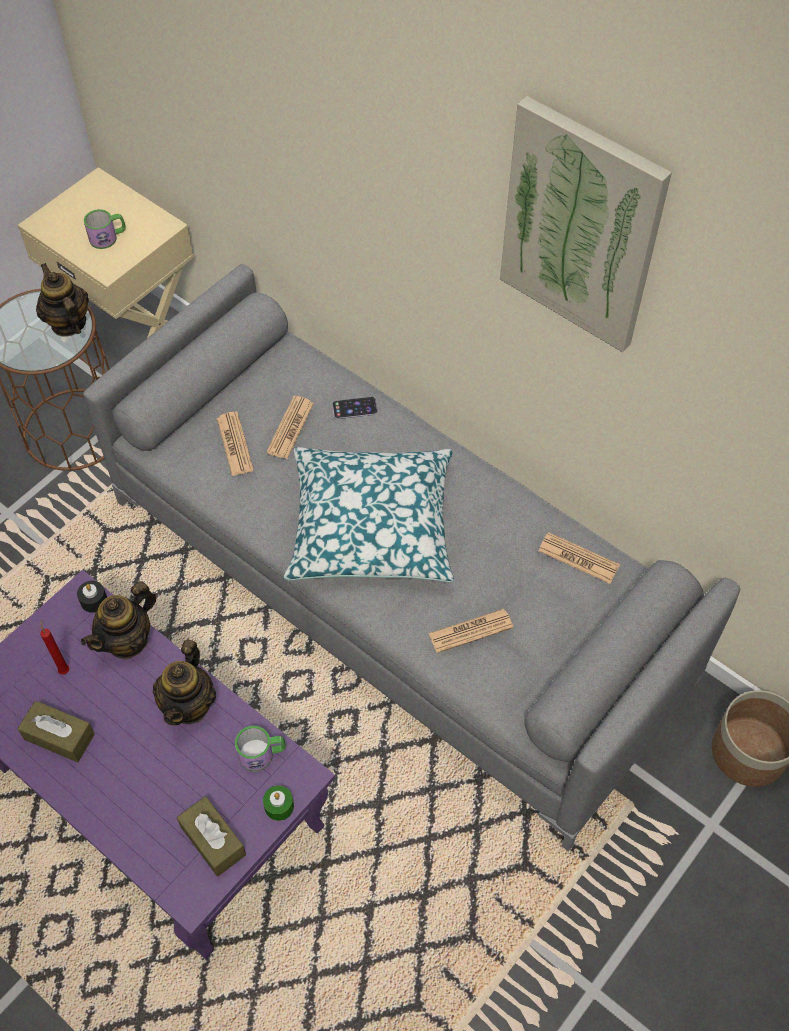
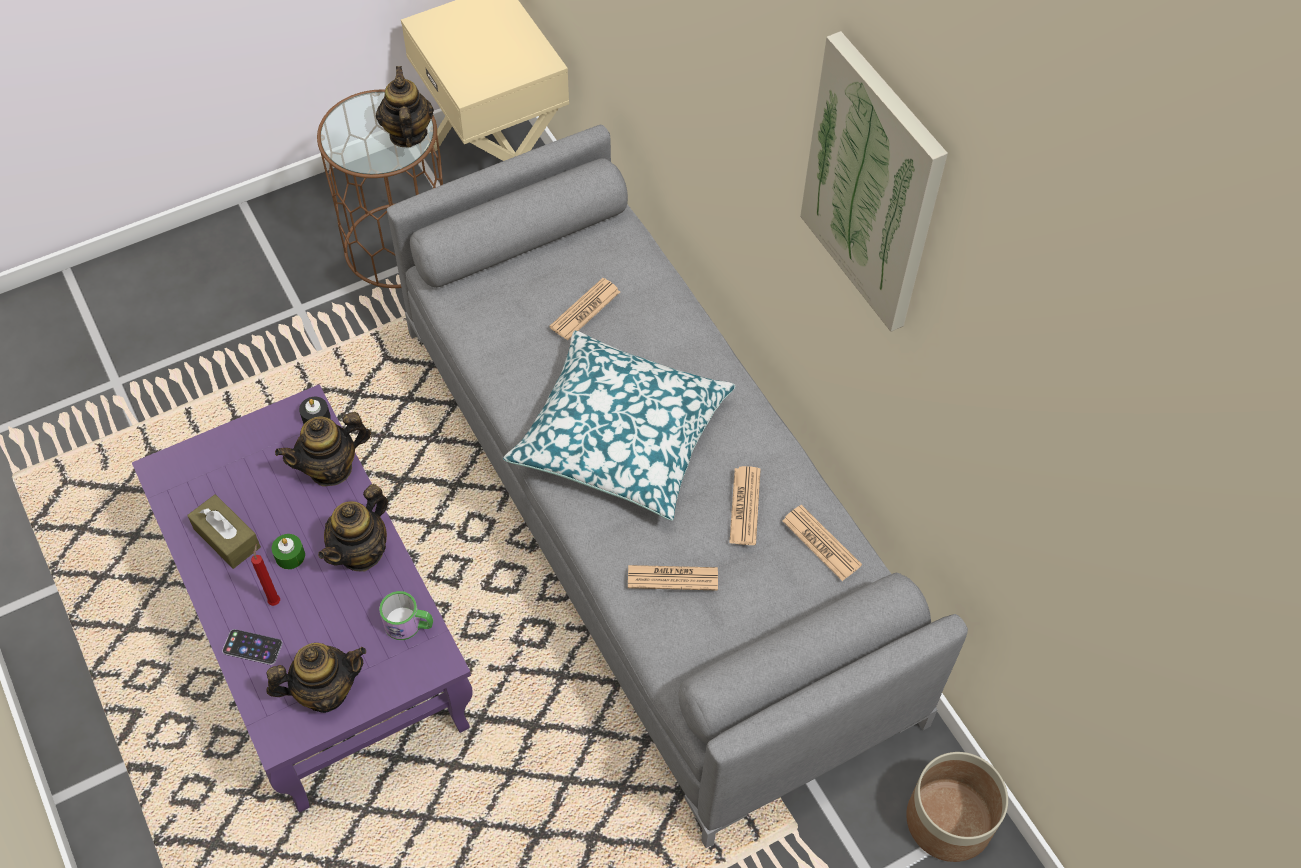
camera: 20 degrees right, 0 degrees up
(64, 669) = (259, 475): red candle -> red candle (275, 600)
(108, 237) = (483, 58): mug -> none
(213, 840) = (325, 691): brown tissue box -> teapot
(235, 444) = (522, 308): newspaper -> newspaper (745, 506)
(279, 806) = (402, 681): green candle -> green candle (290, 556)
(354, 408) = (659, 310): phone -> phone (252, 647)

